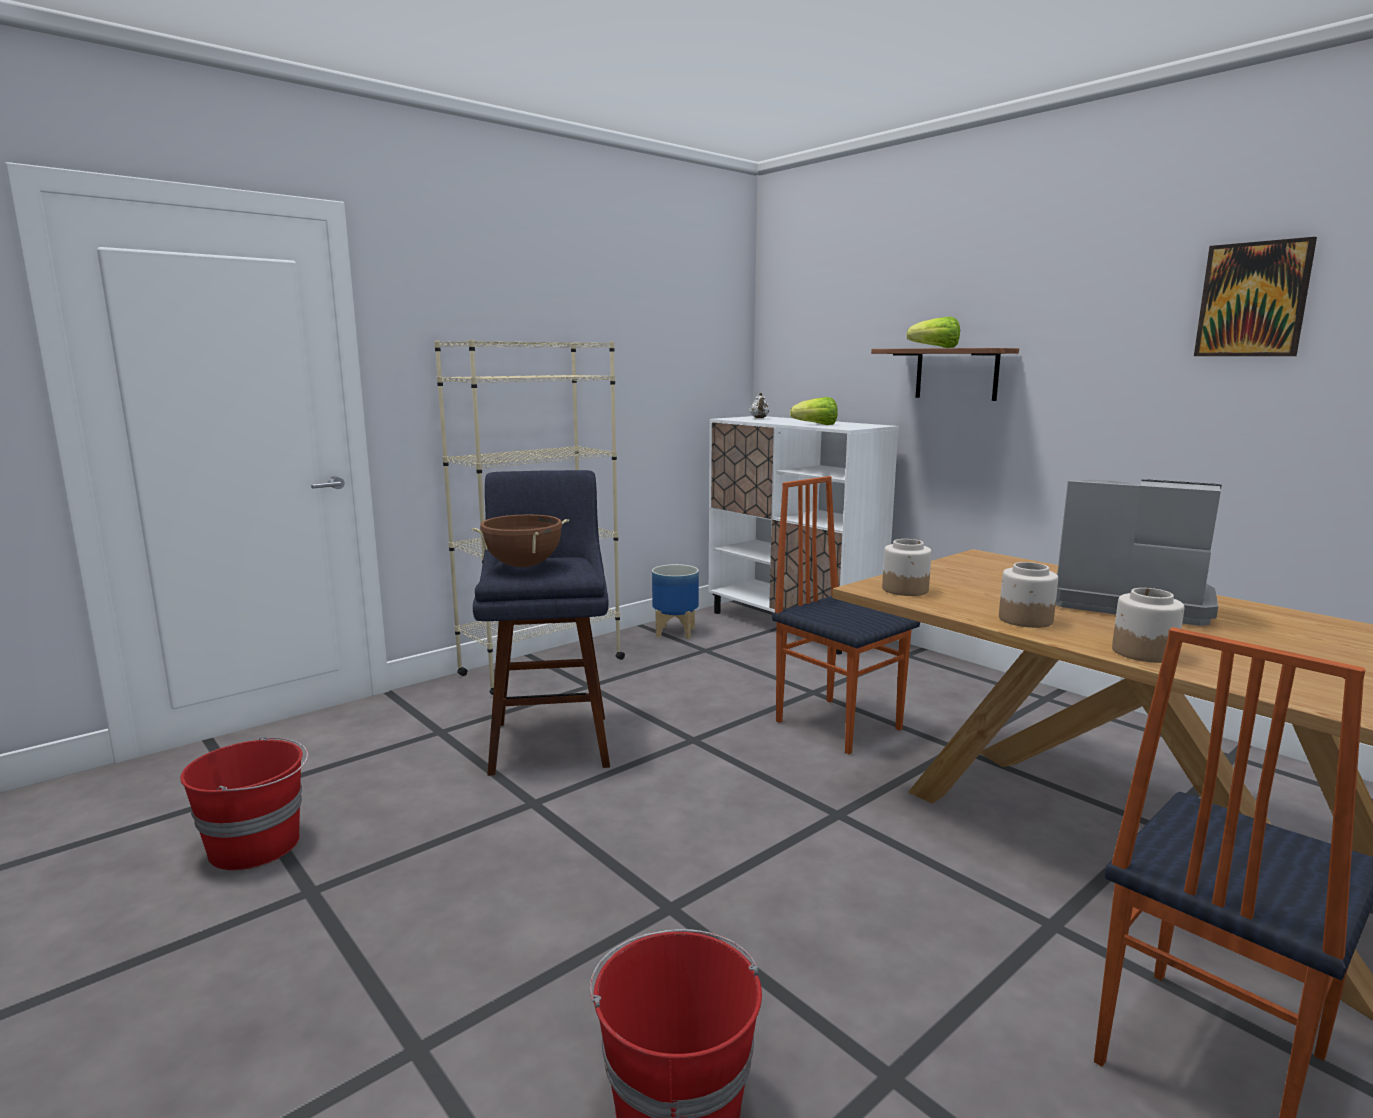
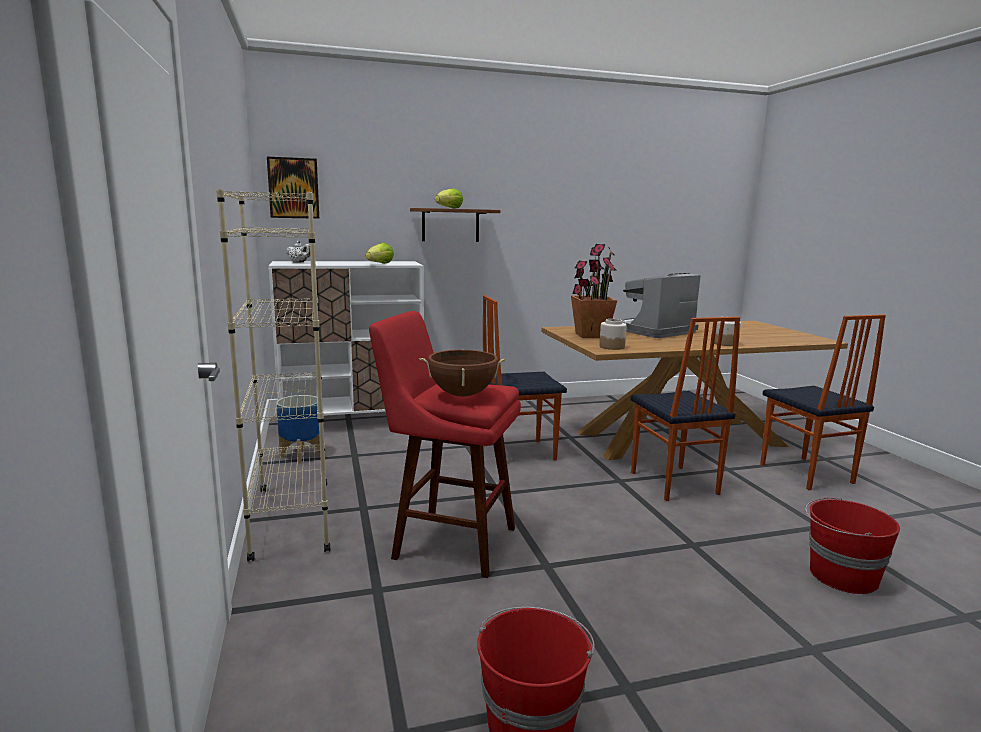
camera: 65 degrees left, 0 degrees up
(550, 739) = (447, 541): blue stool -> red stool
(889, 865) = (673, 483): none -> chair
(970, 573) = (590, 335): none -> potted plant
(1024, 619) = (674, 344): jar -> none
(1253, 300) = (598, 191): picture -> picture (293, 188)

